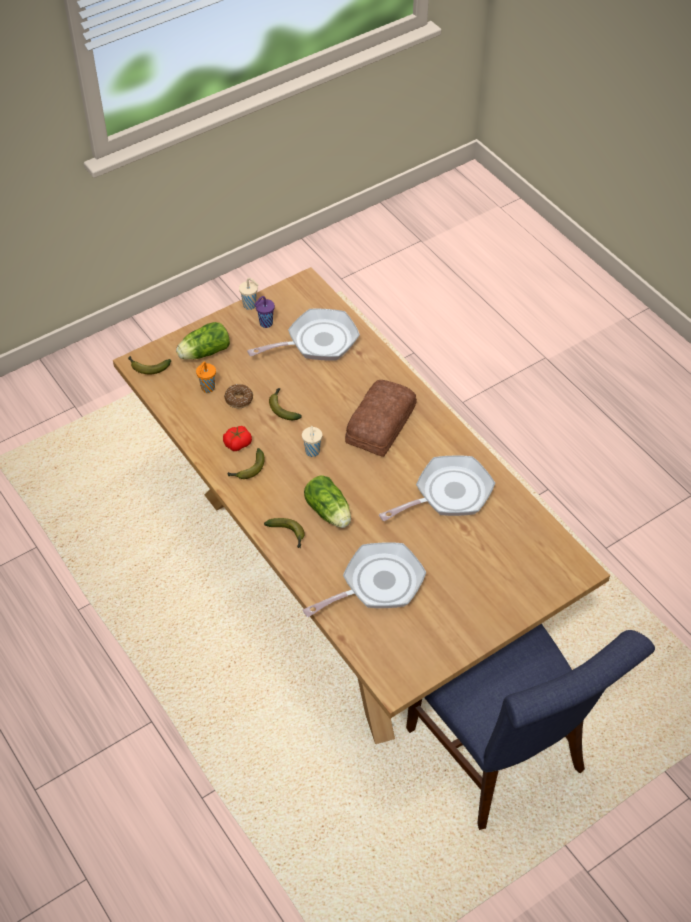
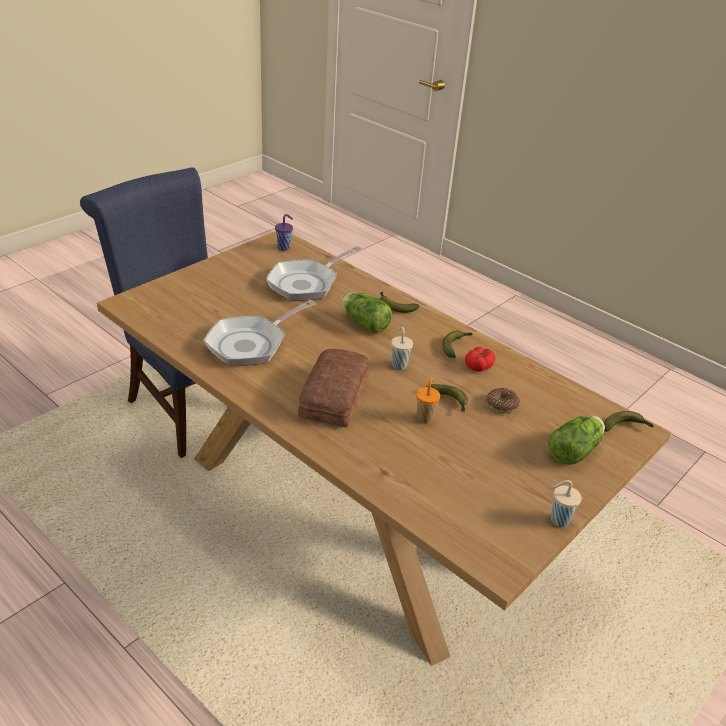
camera: 165 degrees right, 15 degrees down
(207, 388) = (543, 412): orange cup -> orange cup (425, 417)
(265, 323) = (523, 496): purple cup -> purple cup (284, 247)
(317, 342) = (444, 479): frying pan -> none

